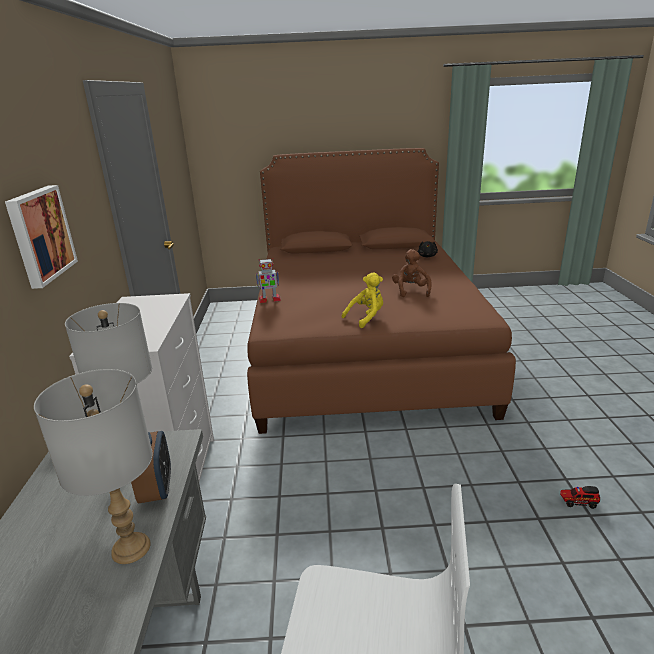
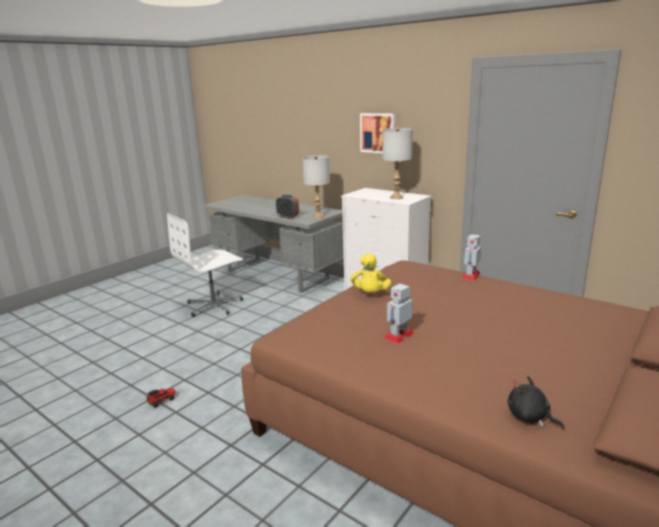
camera: 130 degrees right, 5 degrees down
(131, 548) = (269, 213): grey table lamp -> grey table lamp (396, 197)
(411, 291) = (399, 335): brown plush toy -> toy robot

